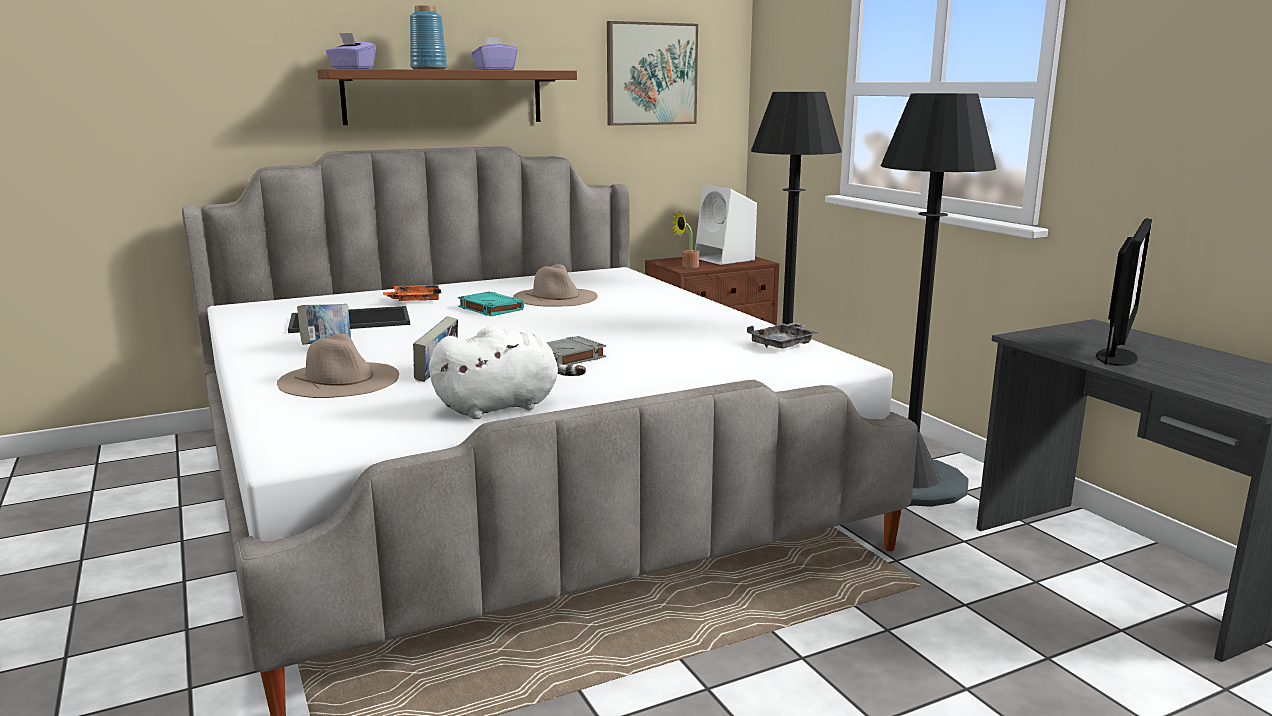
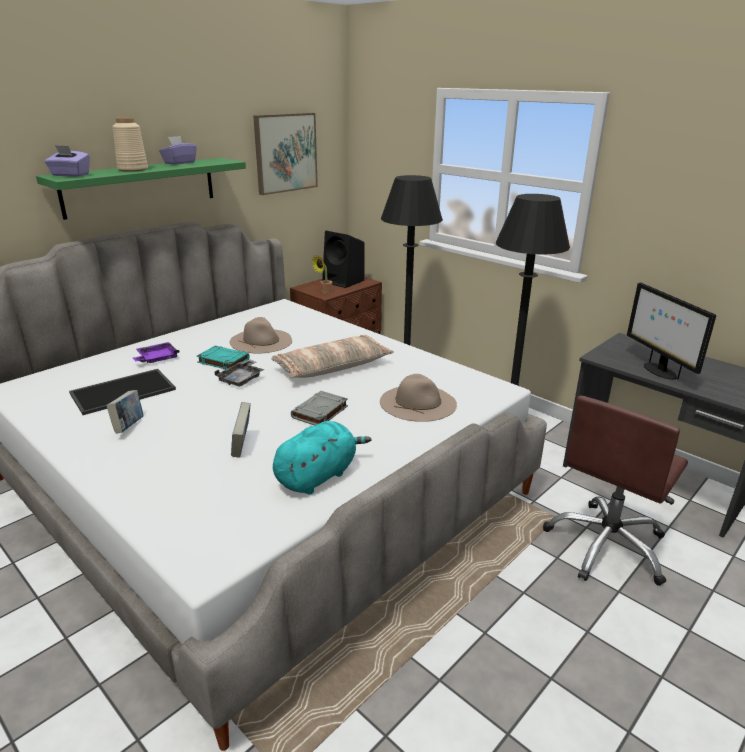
camera: 20 degrees left, 10 degrees up
(339, 379) = (171, 466): beige hat -> beige hat (418, 402)
(415, 300) = (157, 359): orange tray -> purple tray
(429, 69) = (133, 169): blue vase -> beige vase
(444, 97) = (140, 187): brown shelf -> green shelf
(502, 407) = (318, 476): white plush toy -> turquoise plush toy
(623, 325) = (332, 367): none -> pillow
(725, 259) = (344, 281): white speaker -> black speaker
(784, 344) = (450, 373): grey tray -> grey tray (241, 379)
(986, 632) = (607, 545): none -> brown office chair
(1117, 357) = (658, 371): monitor -> monitor turned 150 degrees clockwise

